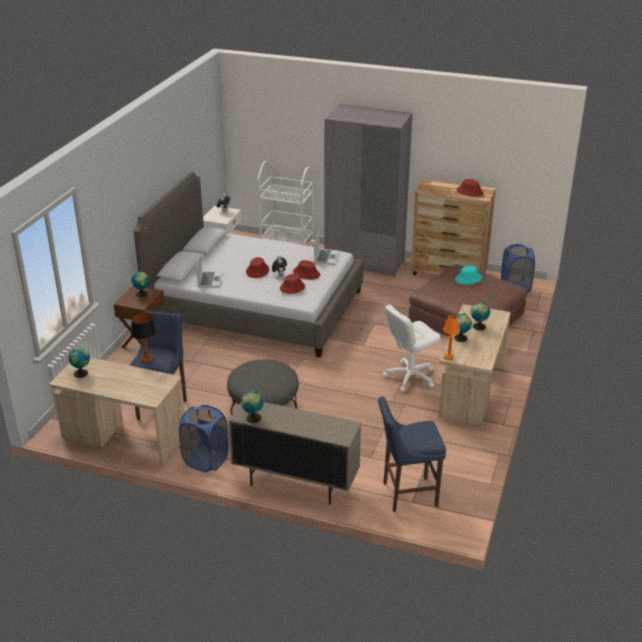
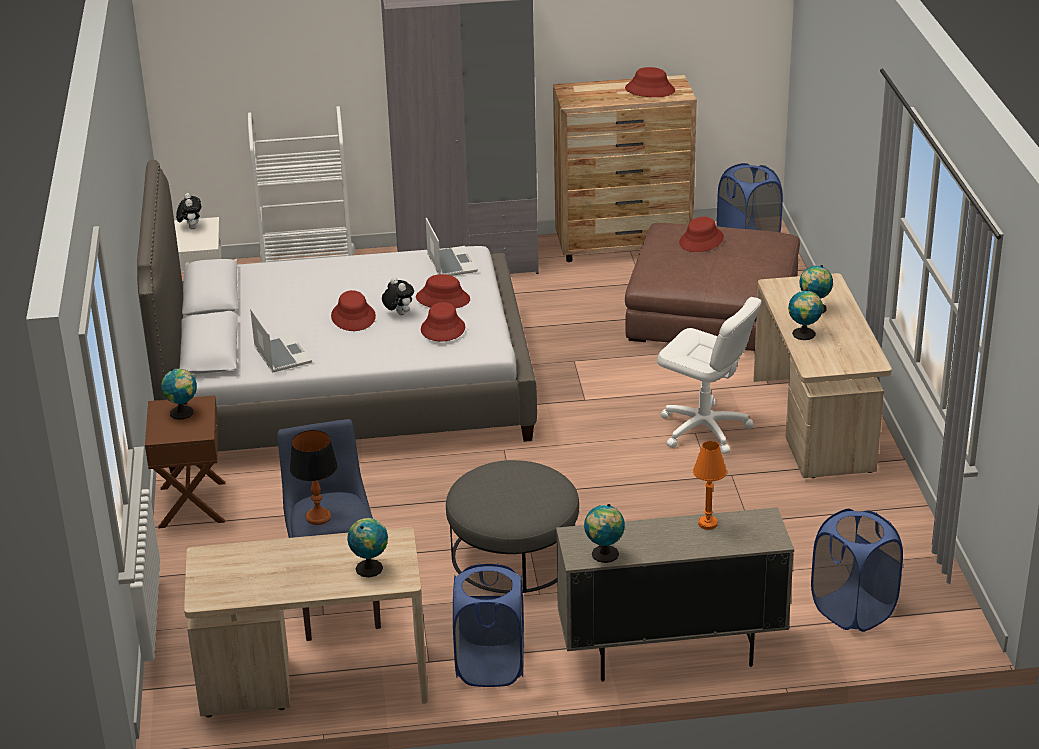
camera: 25 degrees left, 0 degrees up
(82, 373) = (228, 576): globe -> globe (370, 567)
(406, 494) = (852, 610): blue stool -> blue laundry basket
(410, 377) = (704, 429): white office chair -> white office chair turned 90 degrees counterclockwise
(449, 357) = (813, 369): orange table lamp -> orange table lamp (707, 524)
(468, 278) = (701, 240): turquoise hat -> red hat

